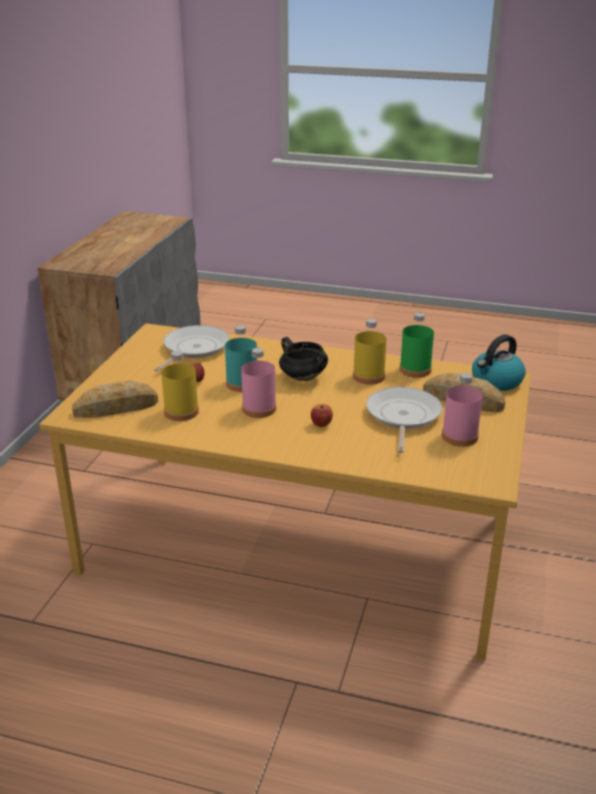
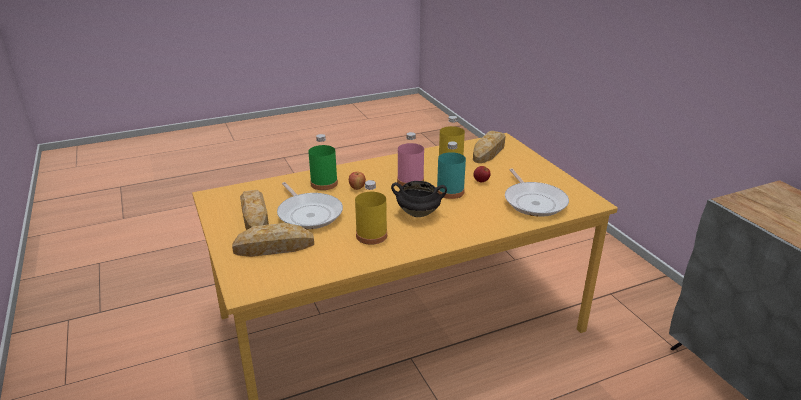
camera: 140 degrees right, 0 degrees up
(415, 370) = (341, 259): green bottle -> green bottle (324, 183)
(459, 436) = (254, 216): pink bottle -> bread
(496, 381) = (256, 279): kettle -> none

